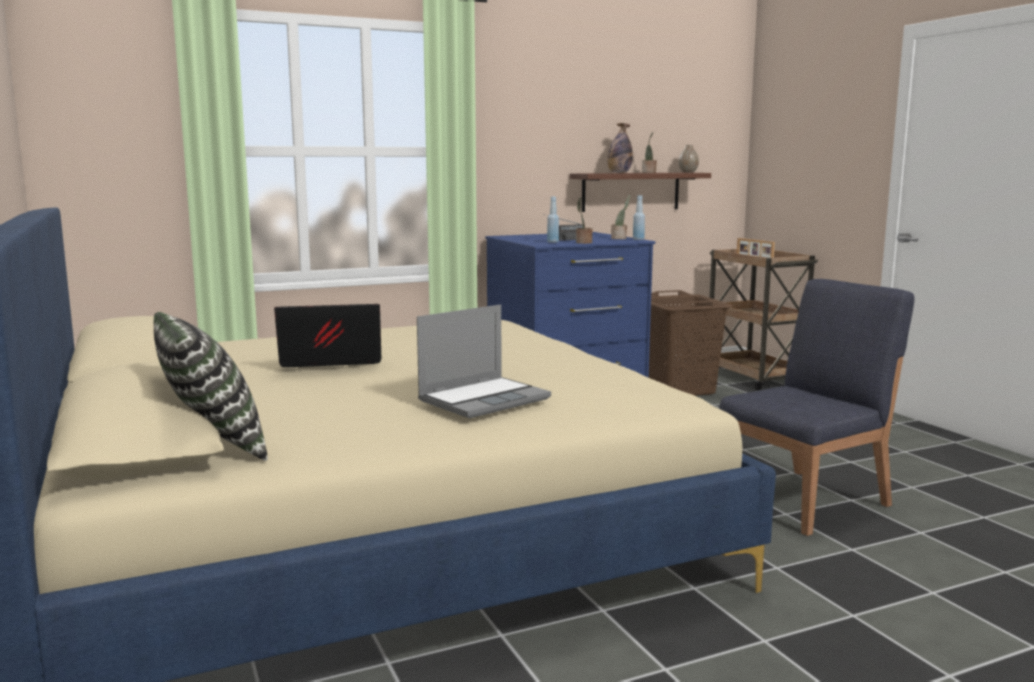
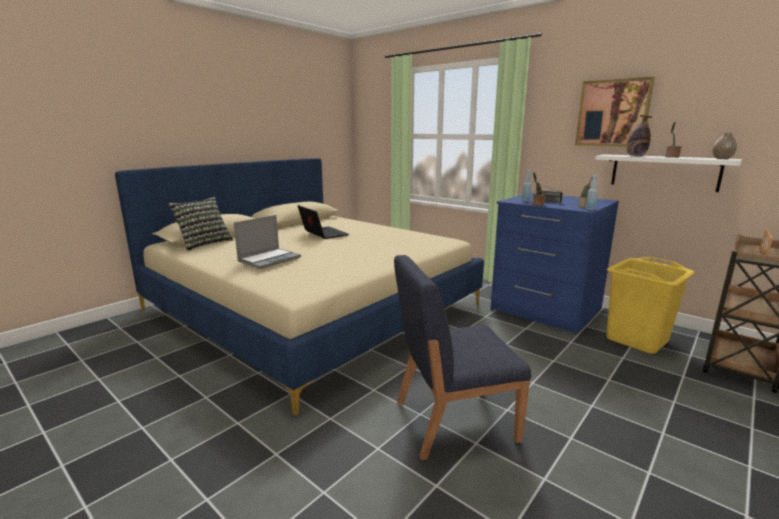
camera: 65 degrees right, 5 degrees up
(484, 399) = (269, 259): laptop -> laptop turned 75 degrees counterclockwise
(573, 120) = (612, 113): none -> picture
(631, 191) = (664, 172): brown shelf -> white shelf
(680, 389) = (637, 340): brown laundry basket -> yellow laundry basket
(805, 500) = (453, 420): blue chair -> blue chair turned 135 degrees clockwise

